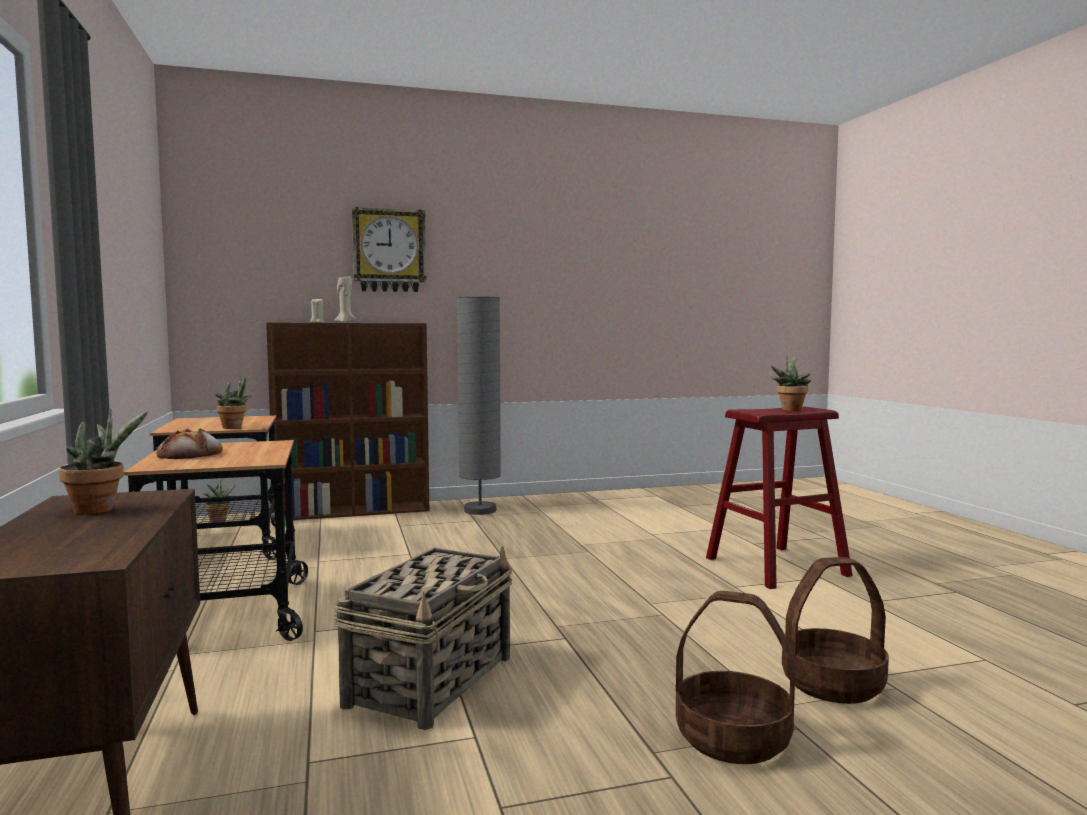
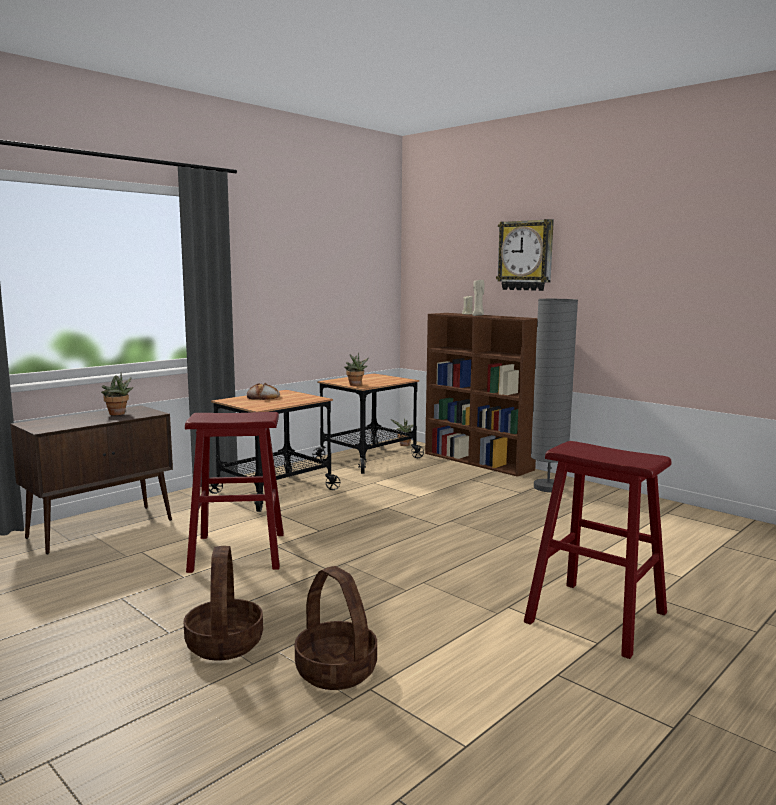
camera: 60 degrees right, 5 degrees up
(432, 680) = (238, 552): basket -> red stool
(790, 409) = (620, 455): potted plant -> none

